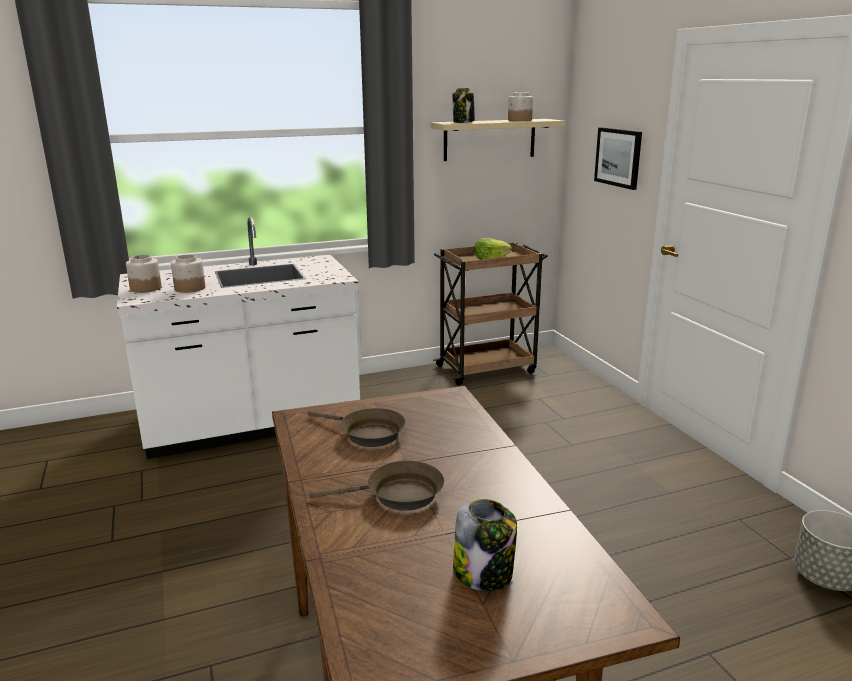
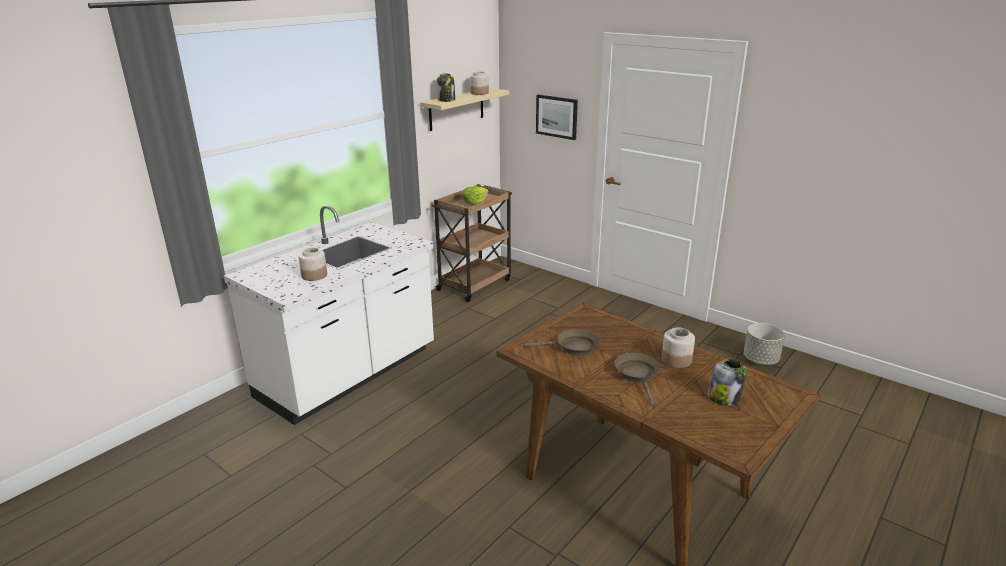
camera: 30 degrees left, 5 degrees up
(145, 288) = (276, 283): jar -> jar (676, 360)
(398, 495) = (638, 375): brown frying pan -> brown frying pan turned 60 degrees counterclockwise

